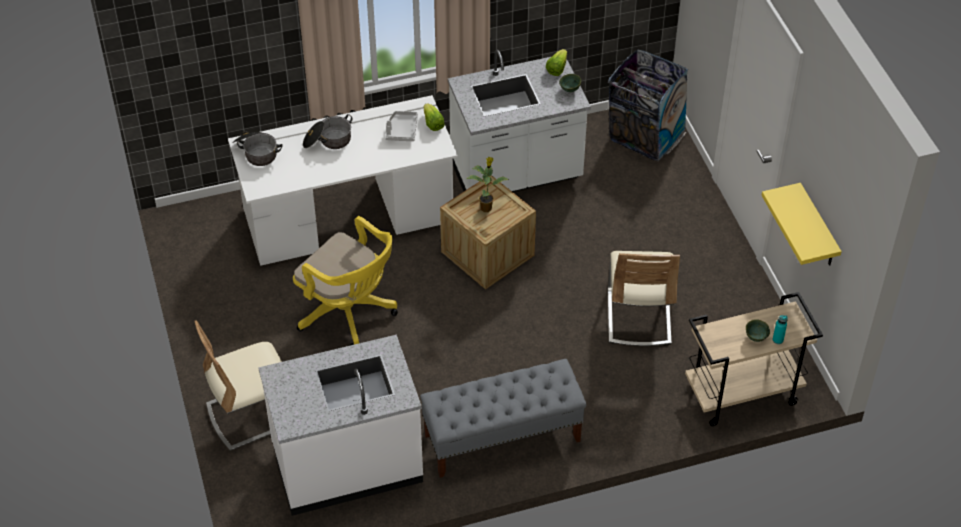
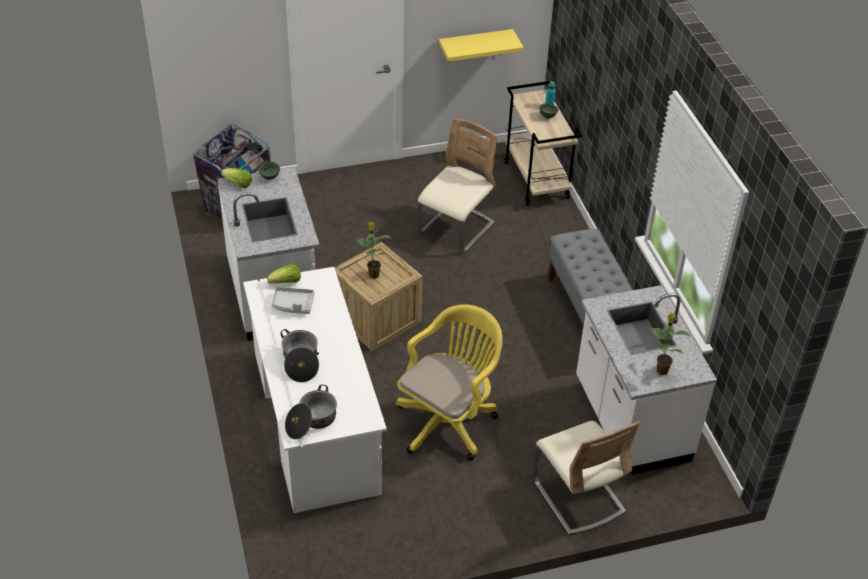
camera: 90 degrees left, 5 degrees down
(293, 394) = (661, 370): none -> potted plant
(638, 316) = (456, 228): beige chair -> beige chair turned 60 degrees counterclockwise

